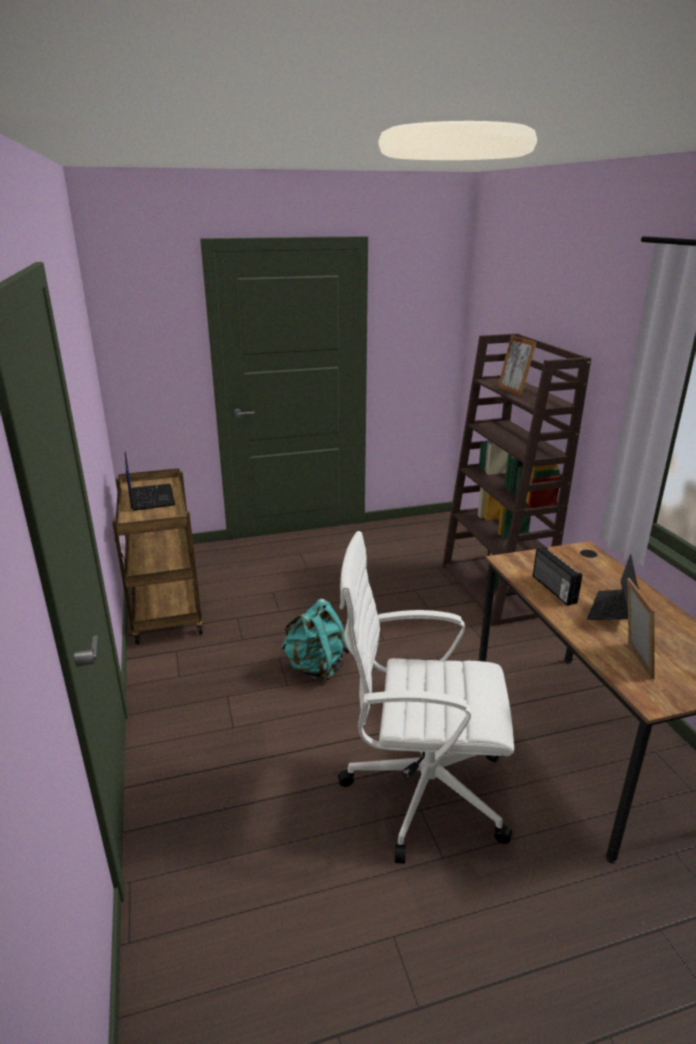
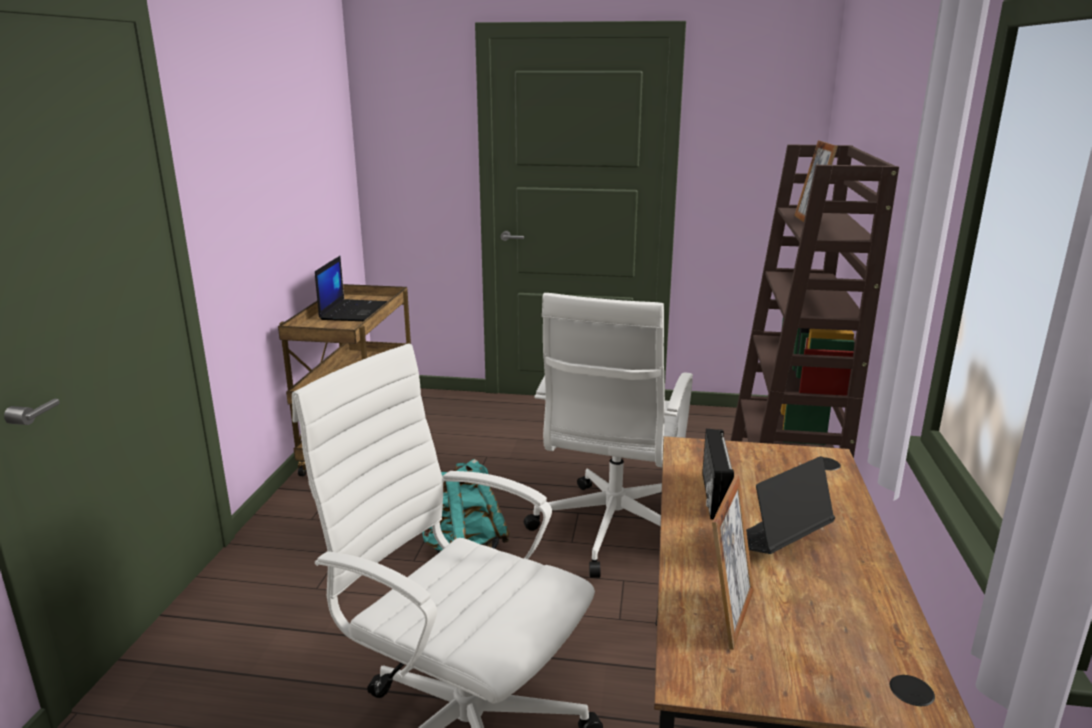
camera: 25 degrees right, 5 degrees down
(403, 625) = (611, 531): none -> white office chair

